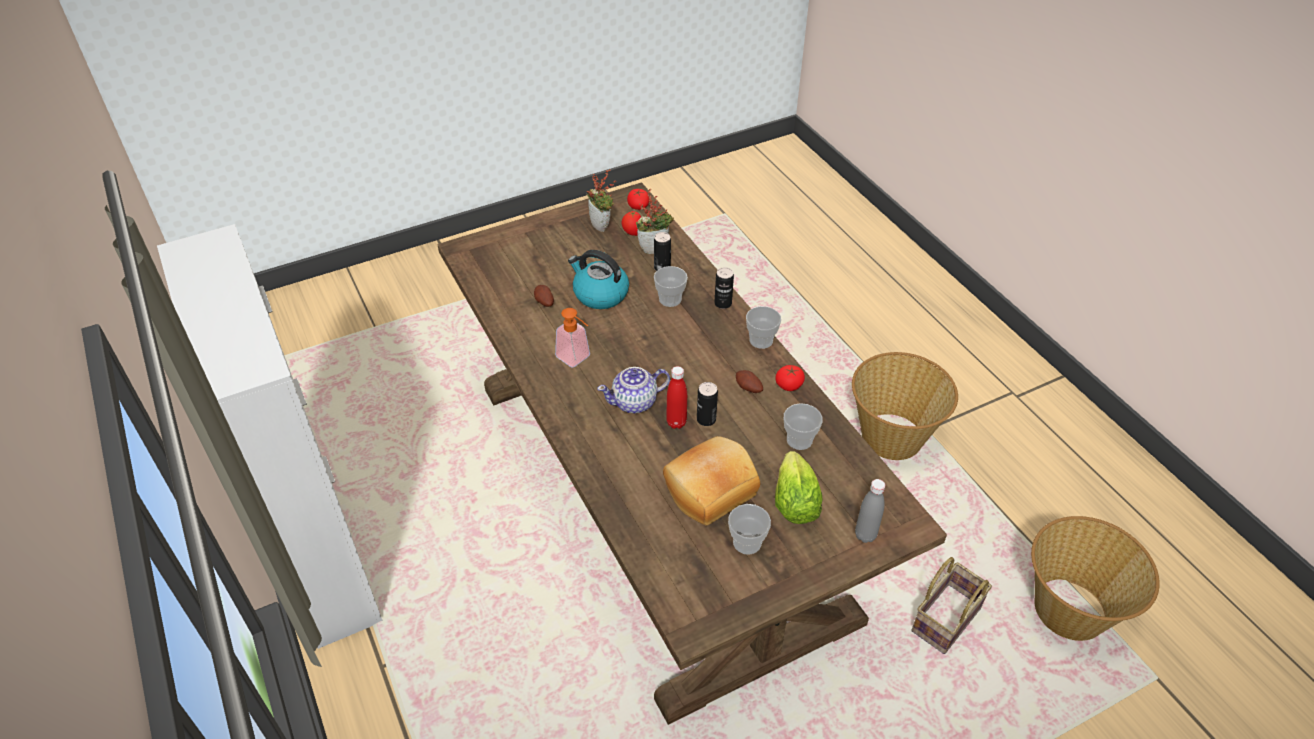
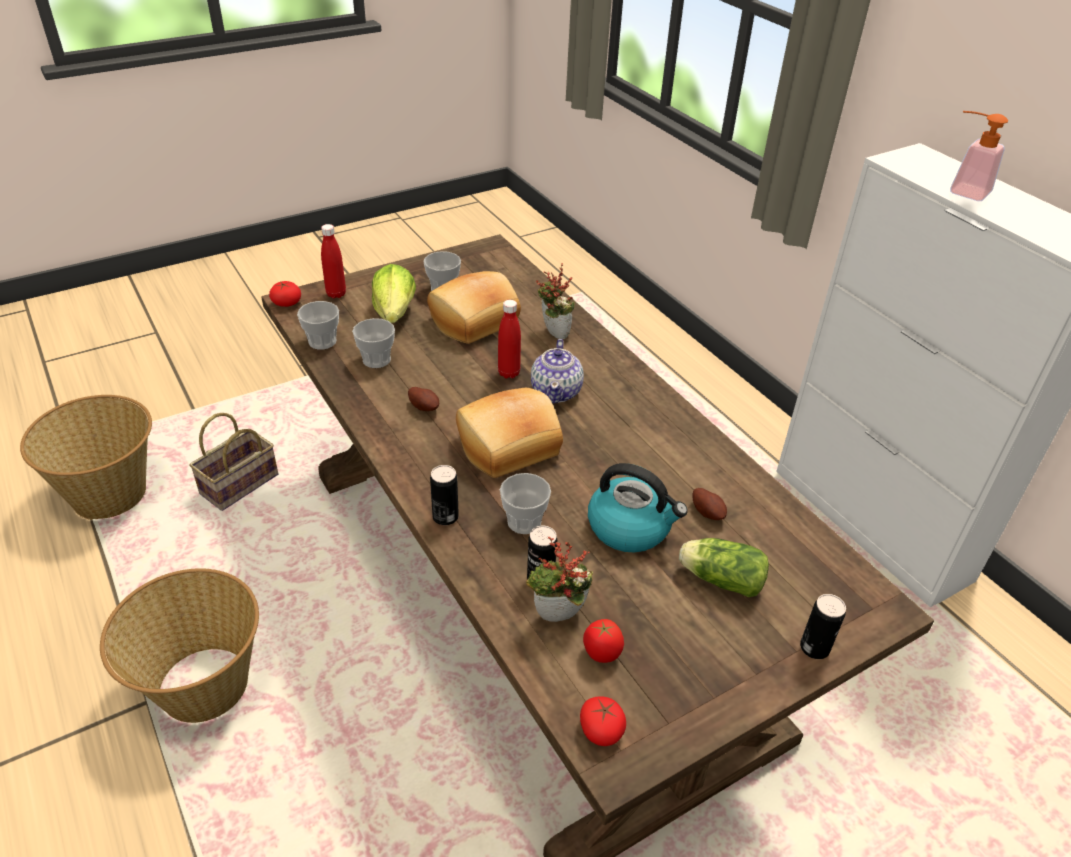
camera: 175 degrees right, 5 degrees down
(553, 265) = (718, 579): none -> lettuce
(577, 359) = (636, 436): soap dispenser -> soap dispenser (962, 190)
(602, 226) = (660, 670): potted plant -> potted plant (552, 334)
(635, 402) = (556, 391): teapot -> teapot turned 120 degrees clockwise
(678, 351) = (509, 447): none -> bread
(706, 419) = (476, 376): can -> can (814, 648)
(761, 340) = (398, 464): cup -> cup (322, 341)
(789, 385) = (374, 411): tomato -> tomato (286, 303)
(865, 535) = (336, 294): grey bottle -> red bottle

